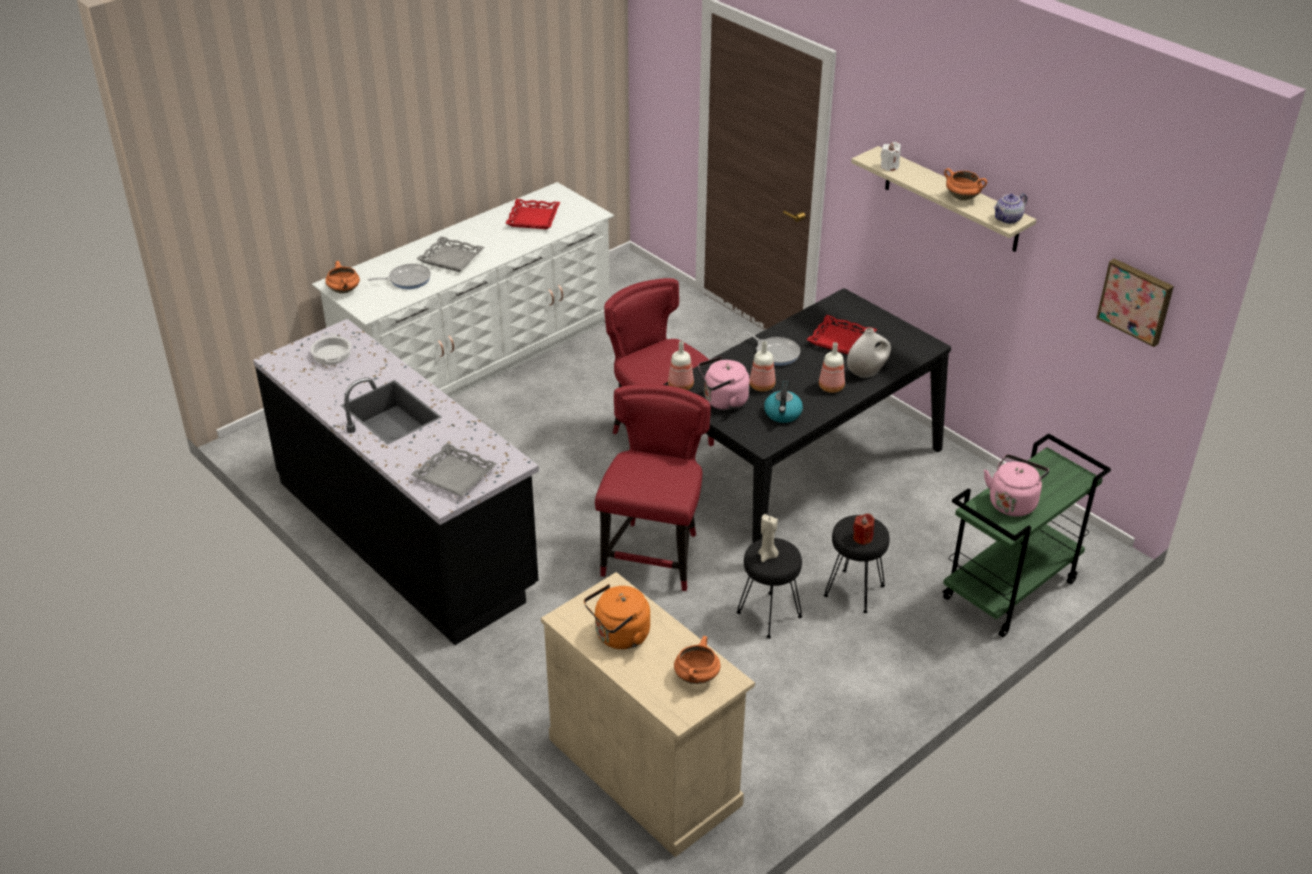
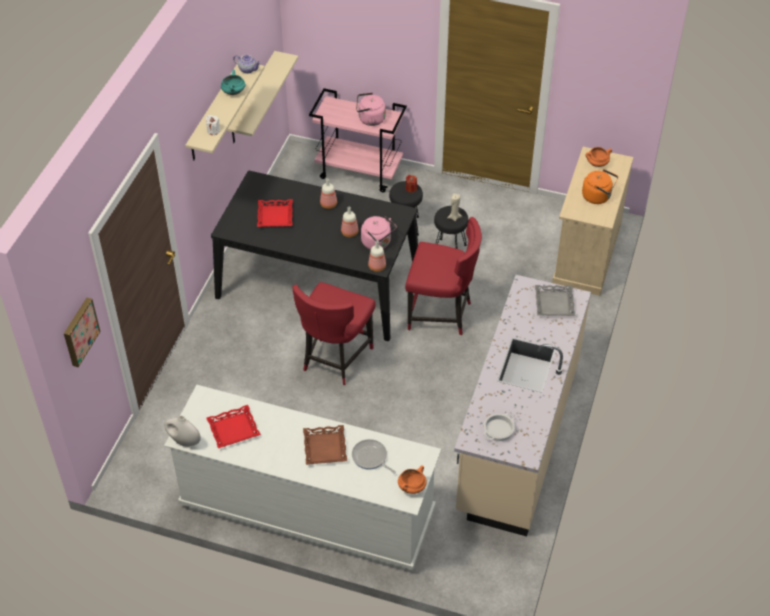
camera: 120 degrees left, 10 degrees up
(406, 535) = (517, 436): black counter -> beige counter
(451, 259) = (325, 448): grey tray -> brown tray
(654, 554) = (441, 314): red chair -> red chair turned 150 degrees counterclockwise
(775, 353) = (310, 239): frying pan -> none
(783, 414) = (370, 214): kettle -> none
(867, 372) = (302, 195): white vase -> white vase (184, 441)
(963, 197) = (233, 92): orange cooking pot -> turquoise cooking pot
(1009, 591) = (360, 171): green cart -> pink cart
(1047, 321) = (252, 99): none -> beige shelf
(1136, 301) = (269, 33): picture -> picture (79, 331)

